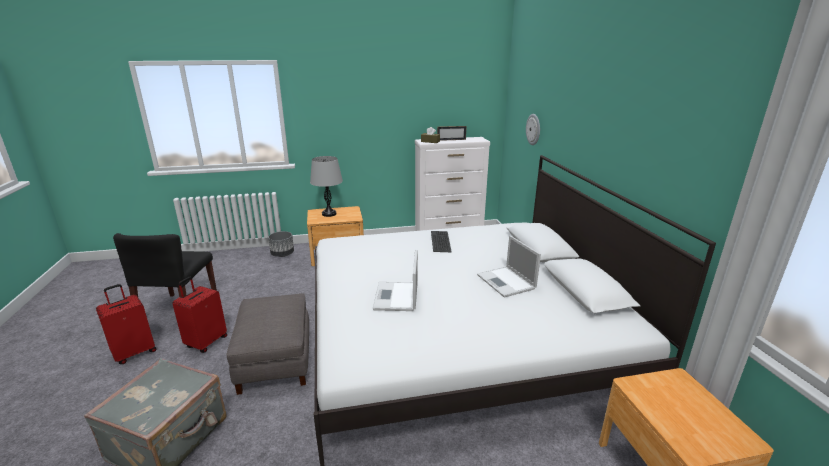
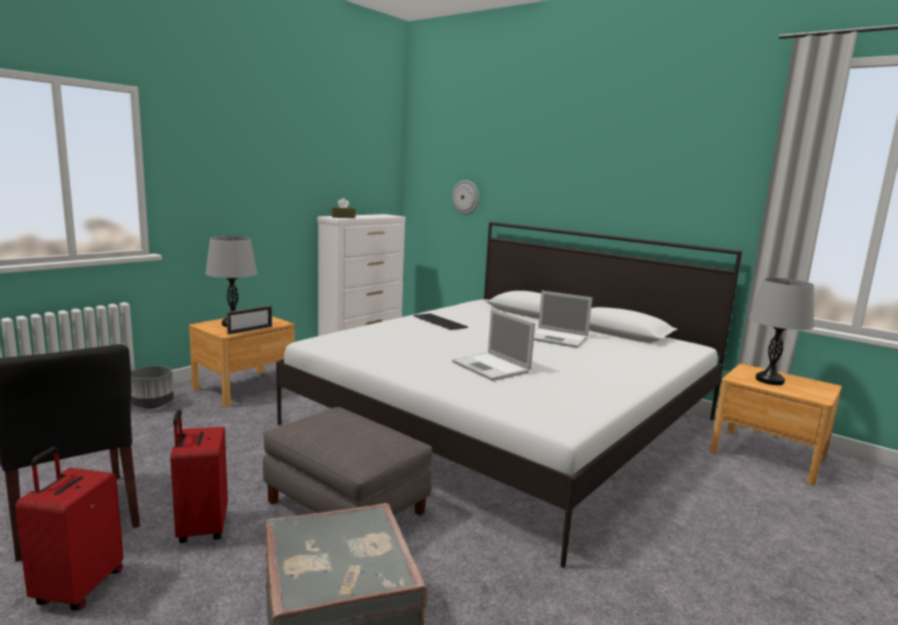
camera: 40 degrees left, 10 degrees down
(451, 140) = (362, 216): picture frame -> picture frame (250, 330)
(672, 403) = (769, 380): none -> grey table lamp

